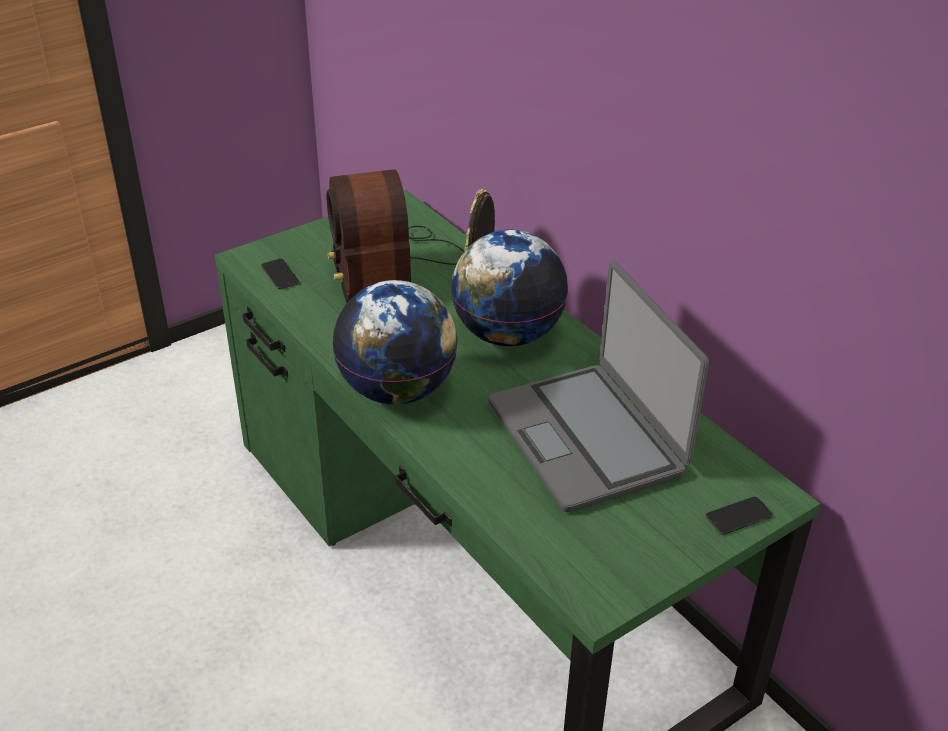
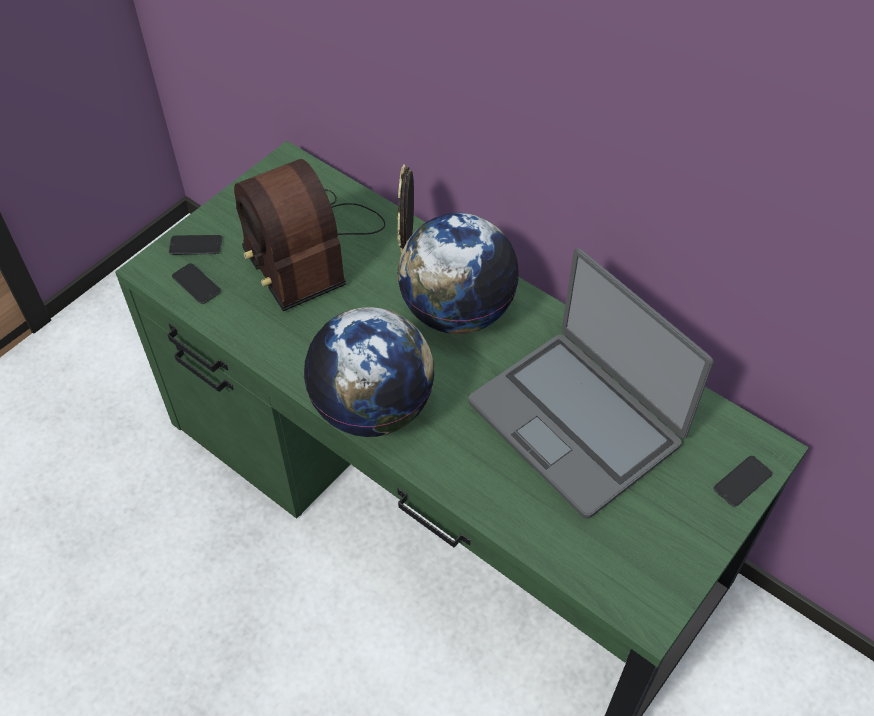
camera: 15 degrees left, 15 degrees up
(292, 248) = (196, 245): none -> phone

